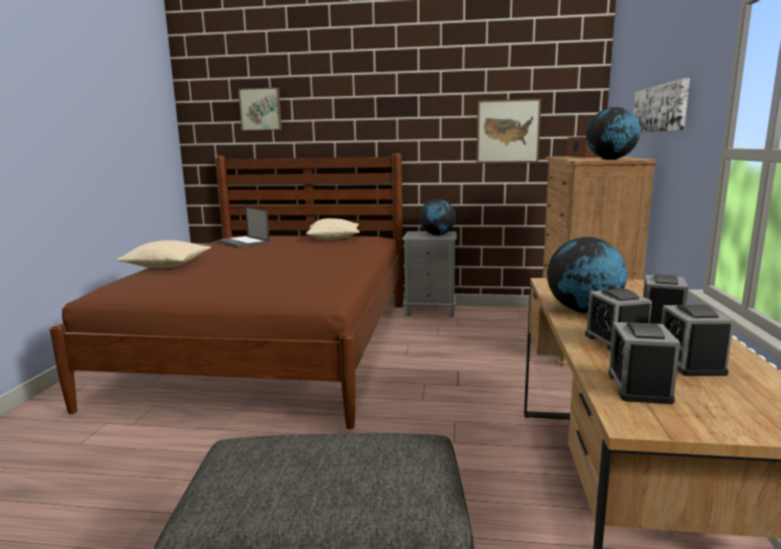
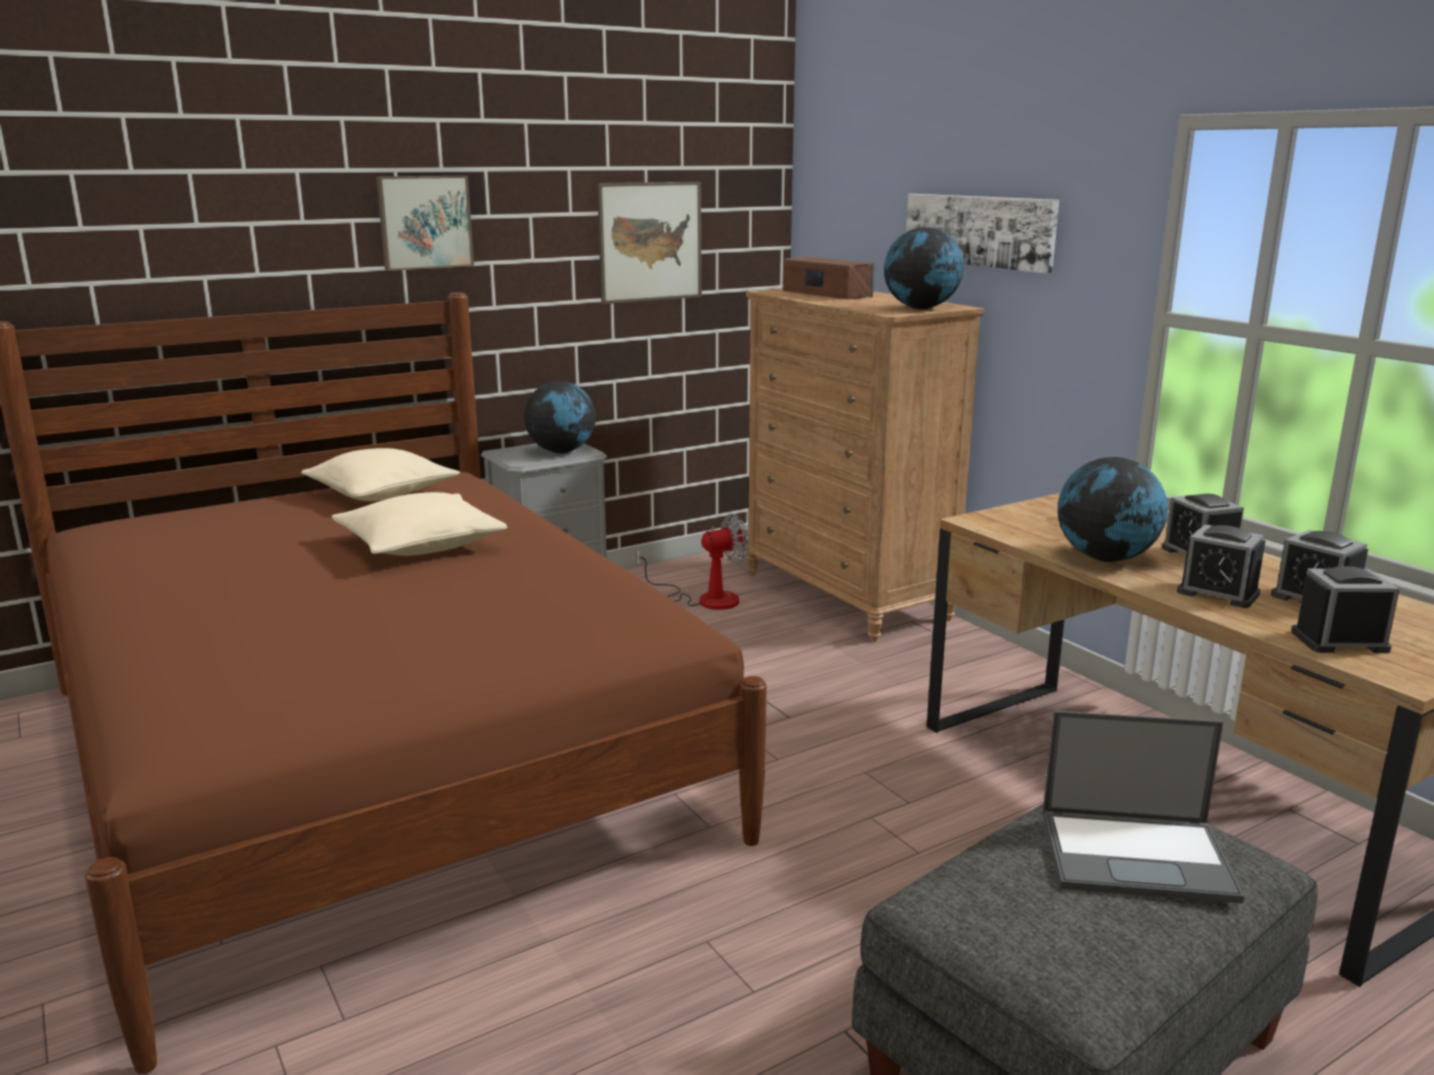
camera: 40 degrees left, 5 degrees up
(167, 265) = (167, 641): beige pillow -> beige pillow (421, 545)
(243, 242) = (198, 541): laptop -> laptop (1138, 855)
(260, 109) = (107, 198): picture -> picture (424, 222)
(500, 326) = (705, 599): none -> fan
(639, 387) = (1339, 641): alarm clock -> alarm clock turned 120 degrees clockwise

